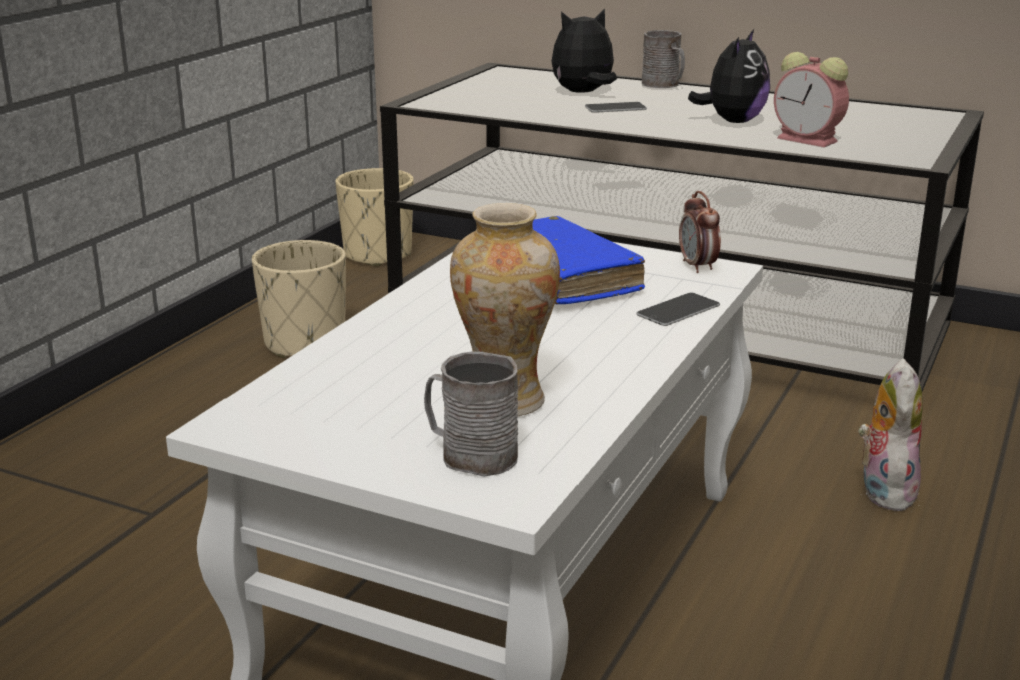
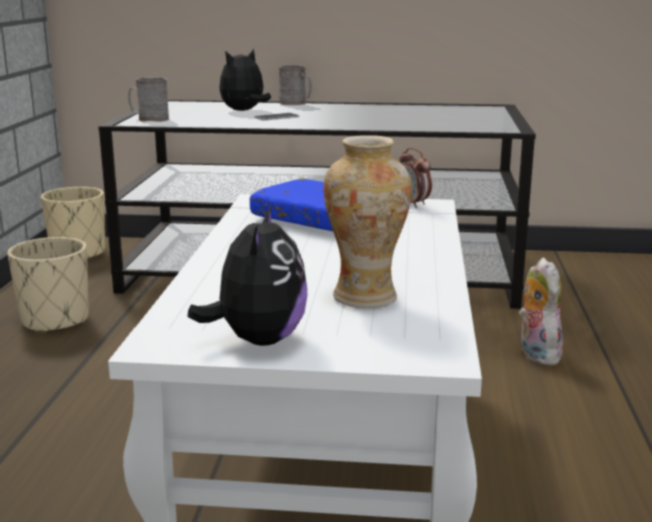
camera: 20 degrees left, 5 degrees down
(470, 455) = (377, 335): grey mug -> grey mug (149, 119)
(678, 310) = (427, 229): phone -> none
(732, 121) = (365, 119): plush toy -> plush toy (258, 340)
(809, 140) = (428, 124): alarm clock -> none

